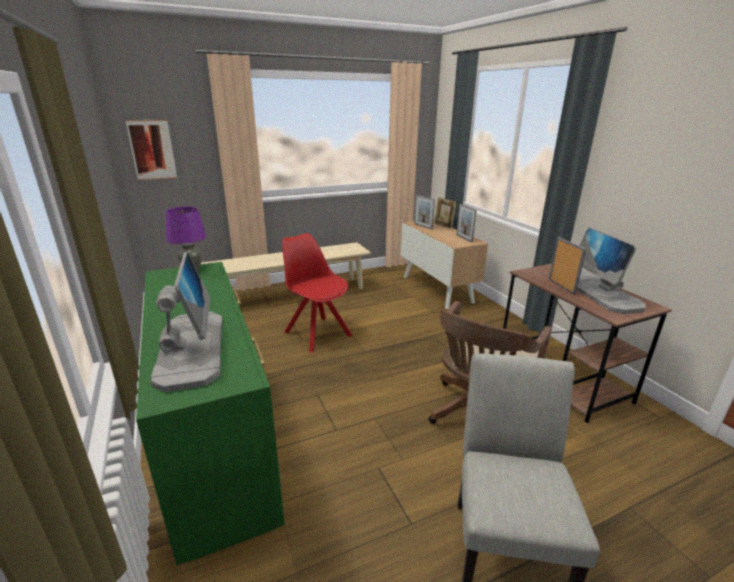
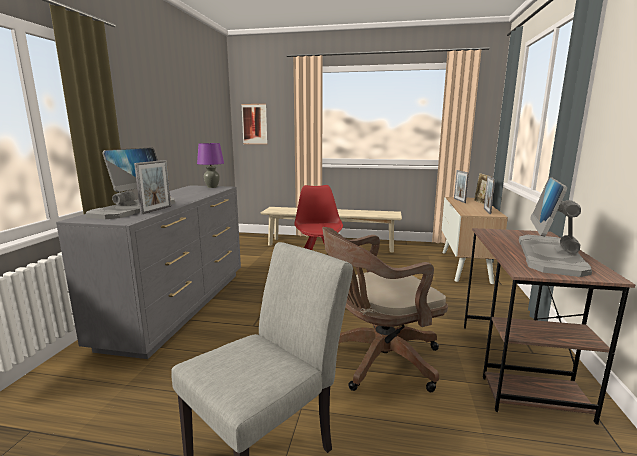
camera: 35 degrees right, 10 degrees down
(217, 442) = (180, 306): green dresser -> grey dresser
(561, 286) = (509, 244): picture frame -> picture frame (156, 210)

